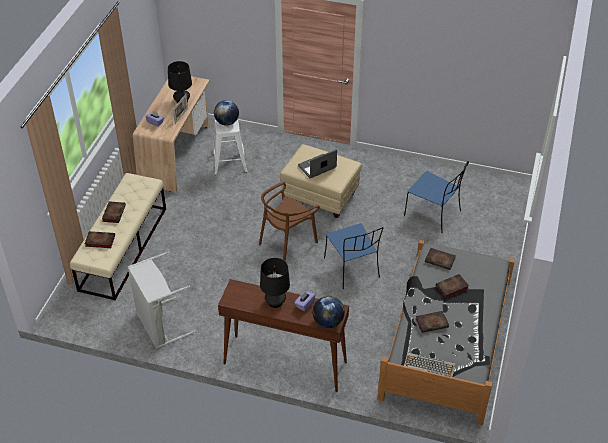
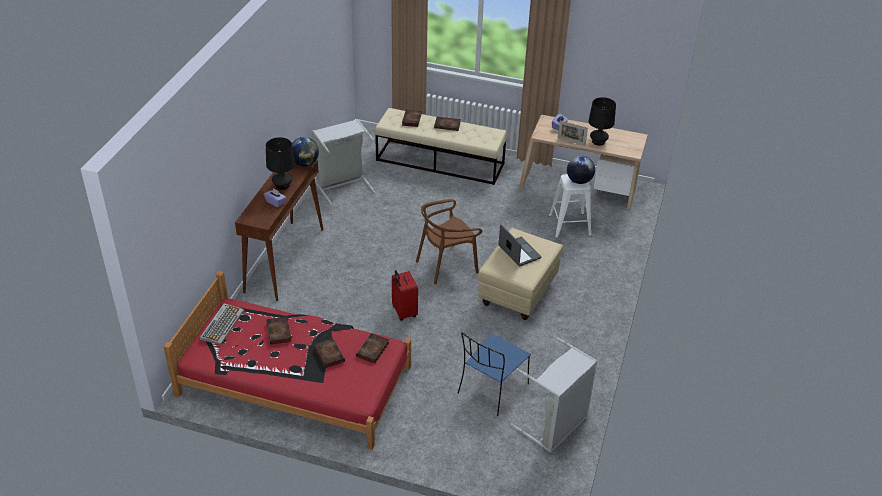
camera: 90 degrees right, 5 degrees down
(287, 241) = (446, 265): brown chair -> brown chair turned 75 degrees counterclockwise
(328, 322) = (250, 215): globe -> globe (305, 163)
(352, 269) = (403, 312): blue chair -> red suitcase
(447, 337) = (294, 380): grey bed -> red bed
(463, 181) = (555, 426): none -> grey laundry basket

